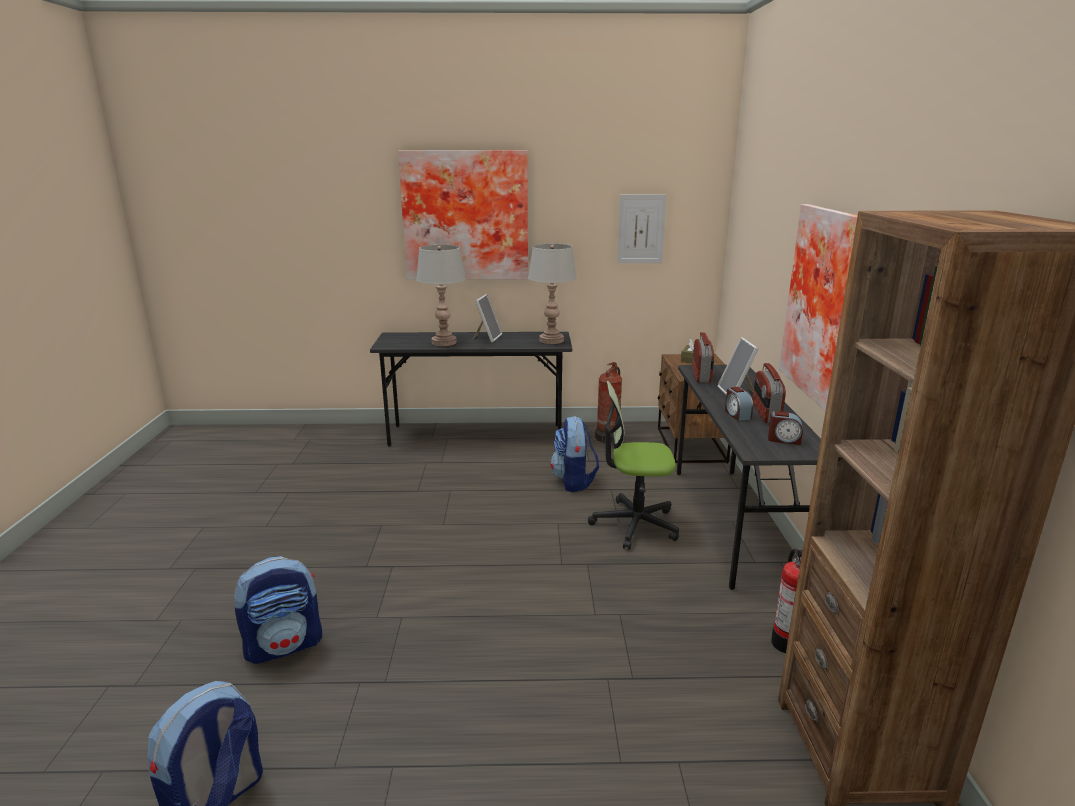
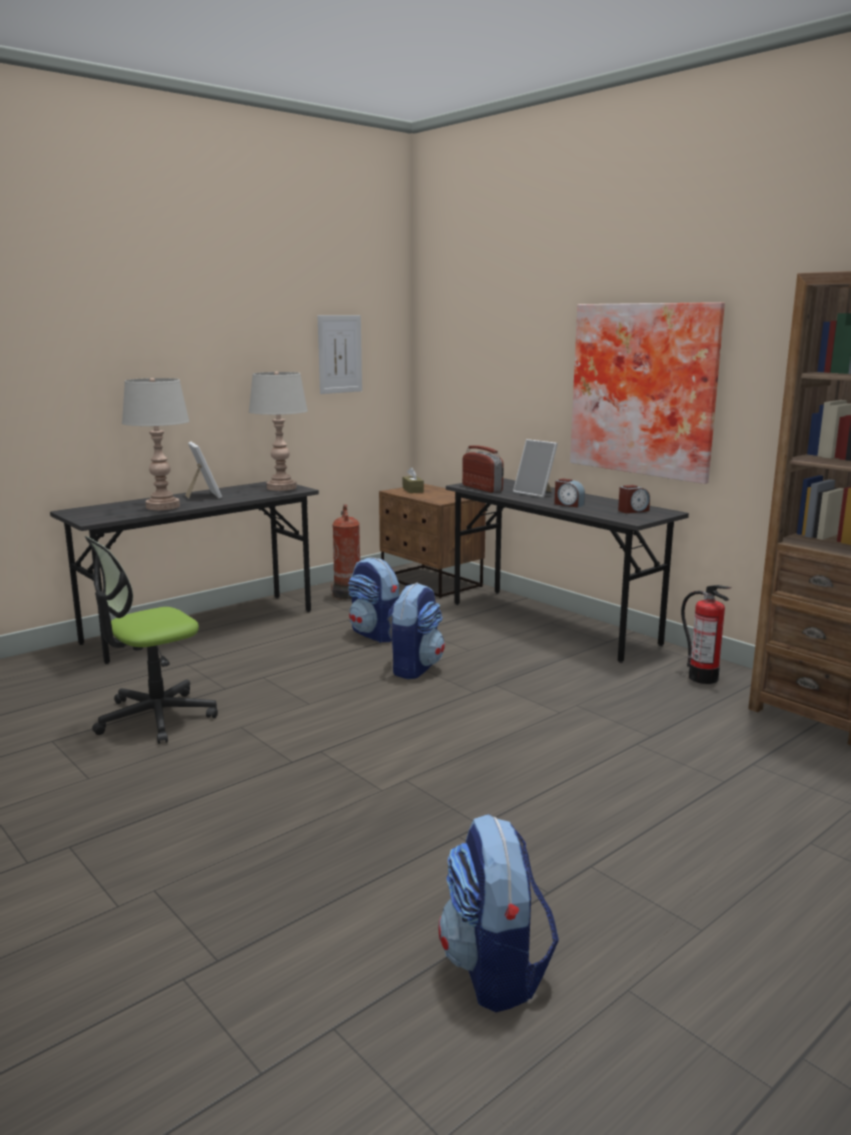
camera: 40 degrees left, 5 degrees down
(285, 645) = (330, 849): backpack -> backpack (414, 667)
(465, 216) = (152, 343): picture -> none
(634, 524) = (483, 647): office chair -> office chair (155, 717)
(765, 413) = (585, 500): radio -> none

